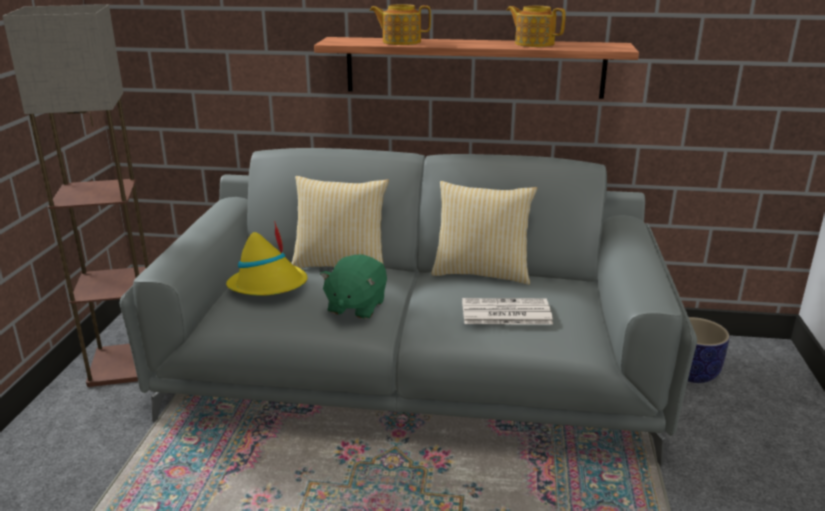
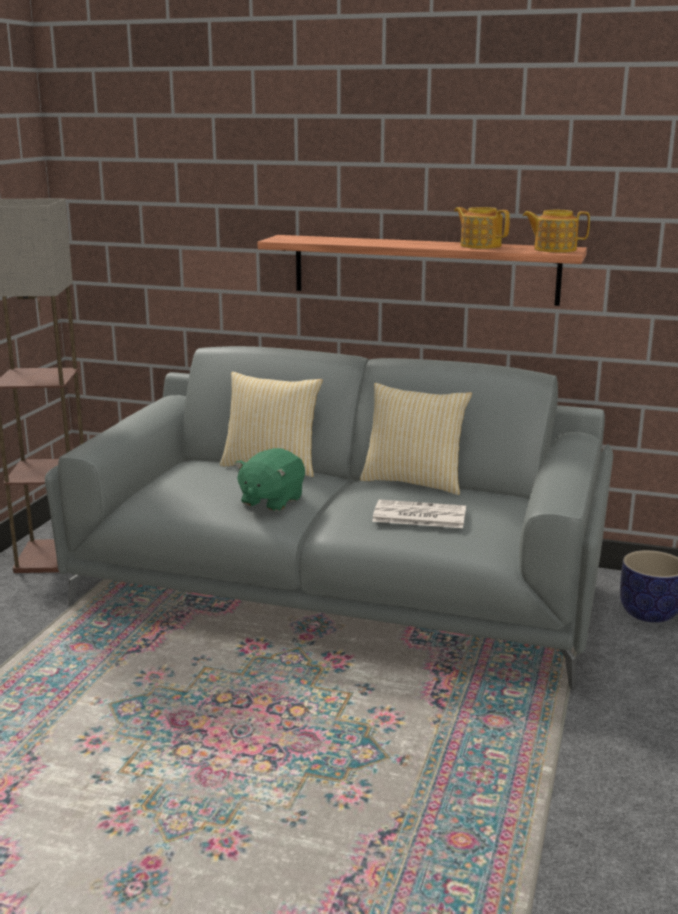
camera: 10 degrees right, 5 degrees down
(269, 286) = (192, 478): yellow hat -> none
(400, 42) = (345, 241): teapot -> teapot (554, 249)

